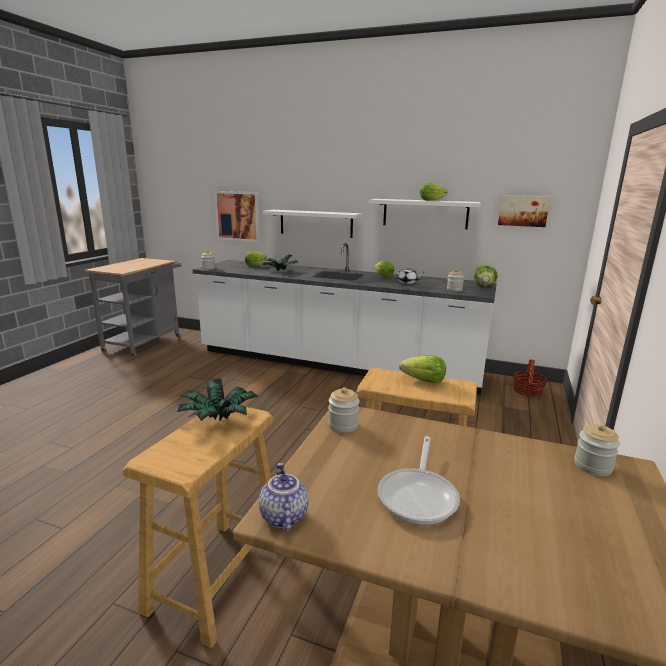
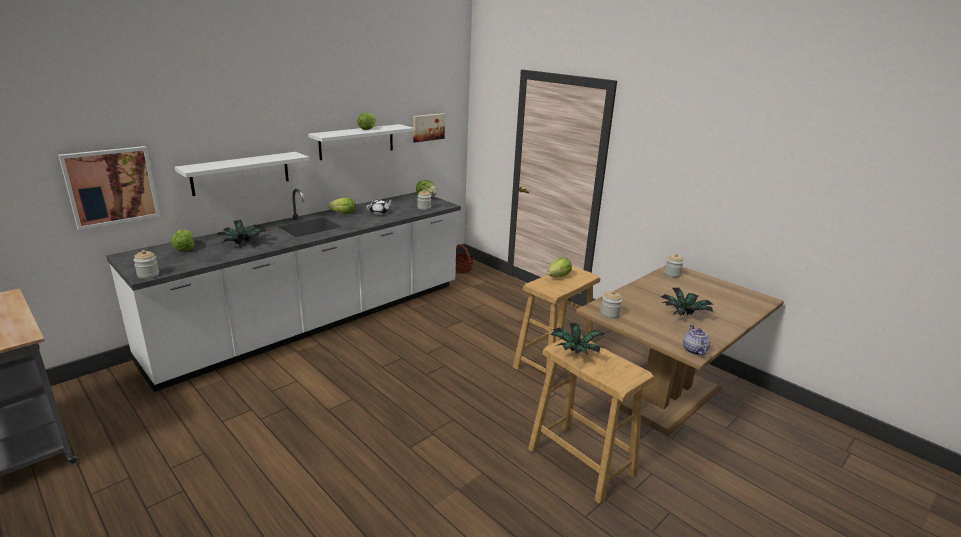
camera: 65 degrees left, 5 degrees up
(282, 516) = (693, 350): teapot -> teapot turned 75 degrees clockwise
(419, 495) = (685, 315): frying pan -> potted plant

